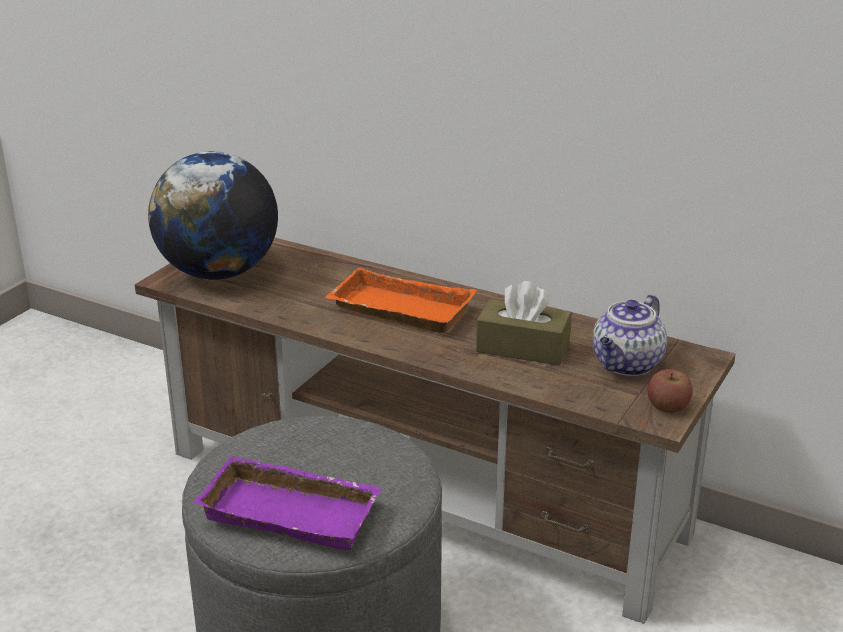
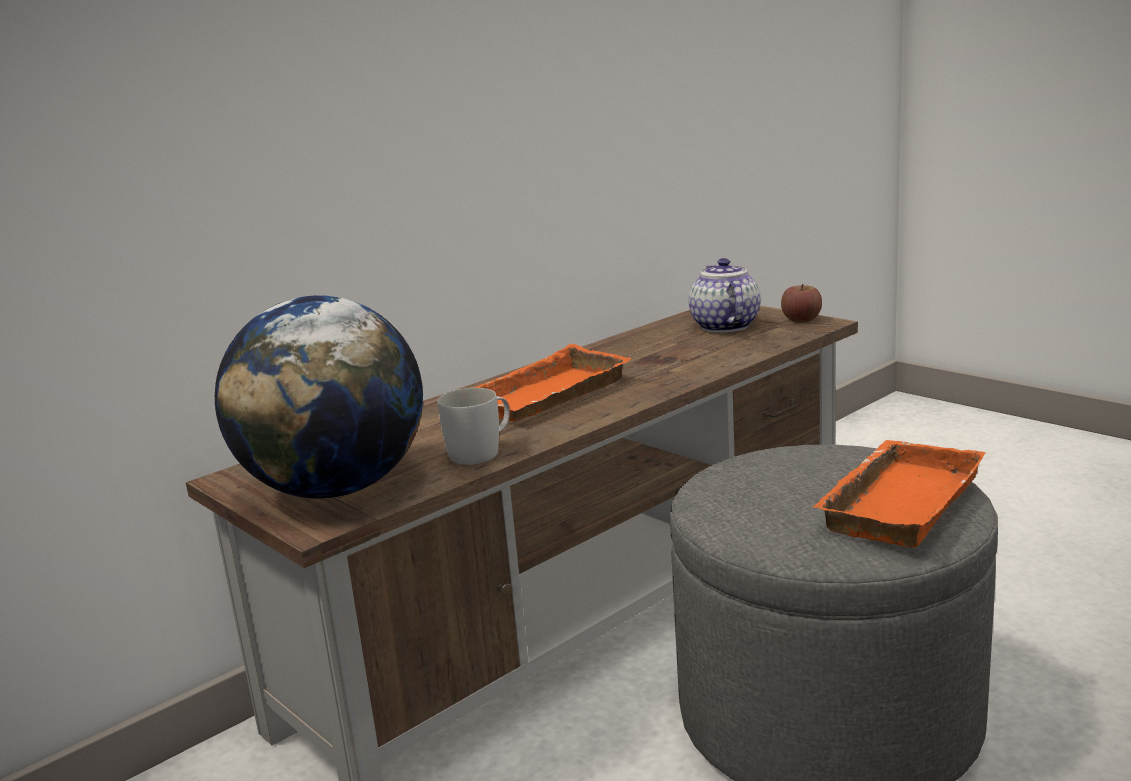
camera: 70 degrees left, 10 degrees down
(283, 306) = (482, 451): none -> white mug
(294, 511) = (897, 501): purple tray -> orange tray
(523, 348) = (669, 355): brown tissue box -> none
(627, 365) = (723, 326): teapot -> teapot turned 150 degrees counterclockwise

